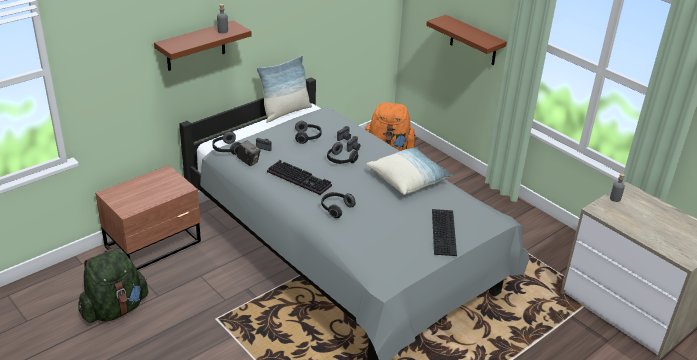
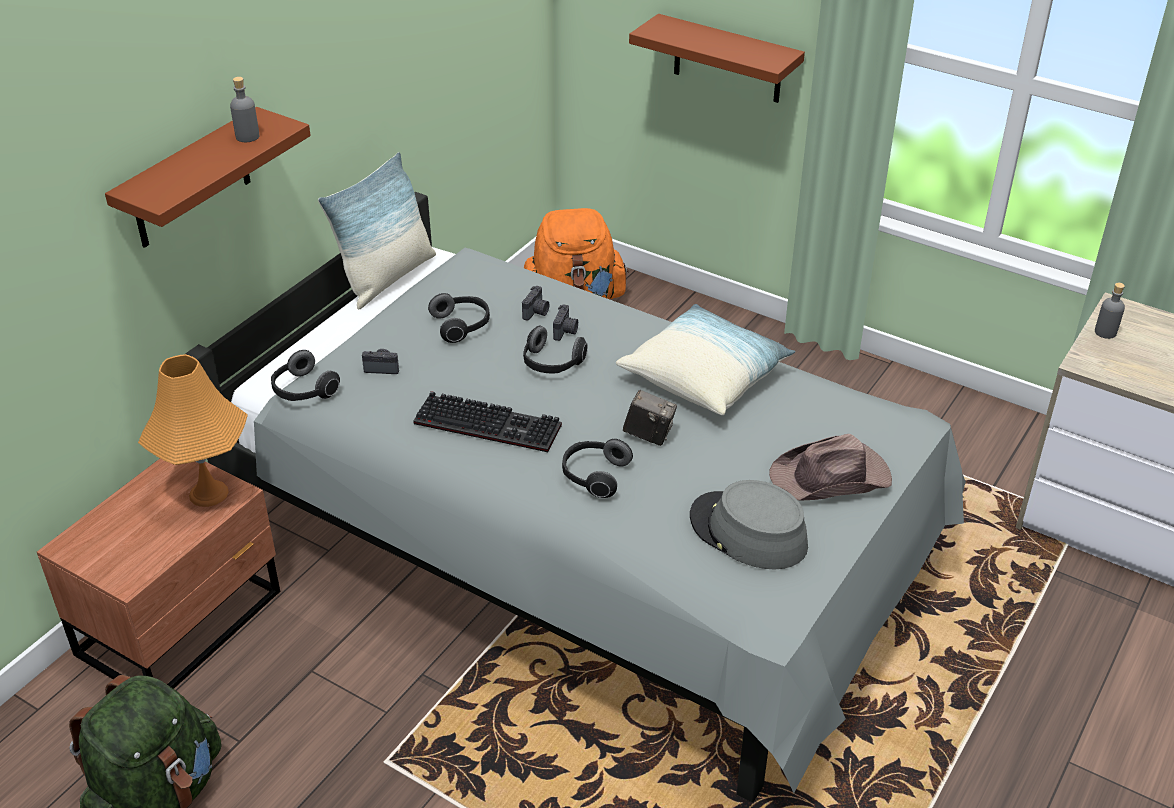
camera: 15 degrees left, 5 degrees up
(174, 185) = (209, 493): none -> orange table lamp
(248, 161) = (363, 408): camera -> camera (649, 435)
(393, 245) = (747, 532): none -> grey hat
(445, 232) = (831, 478): keyboard -> brown hat

